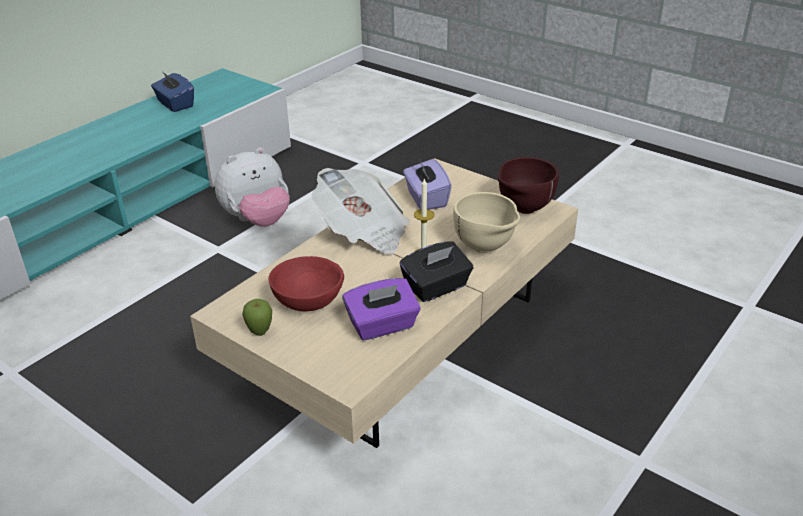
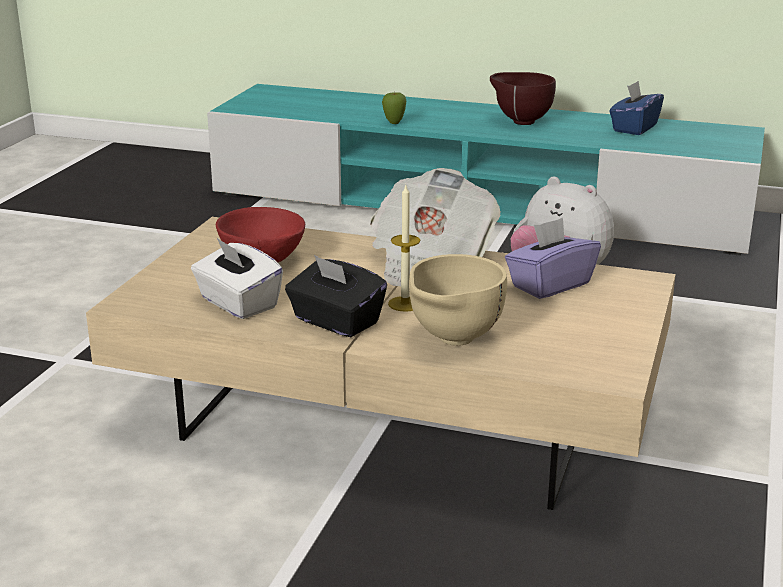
camera: 70 degrees right, 10 degrees down
(260, 333) = (196, 249): apple -> apple (394, 123)
(382, 326) = (237, 304): purple tissue box -> white tissue box
(523, 210) = (589, 354): brown bowl -> brown bowl (520, 122)

